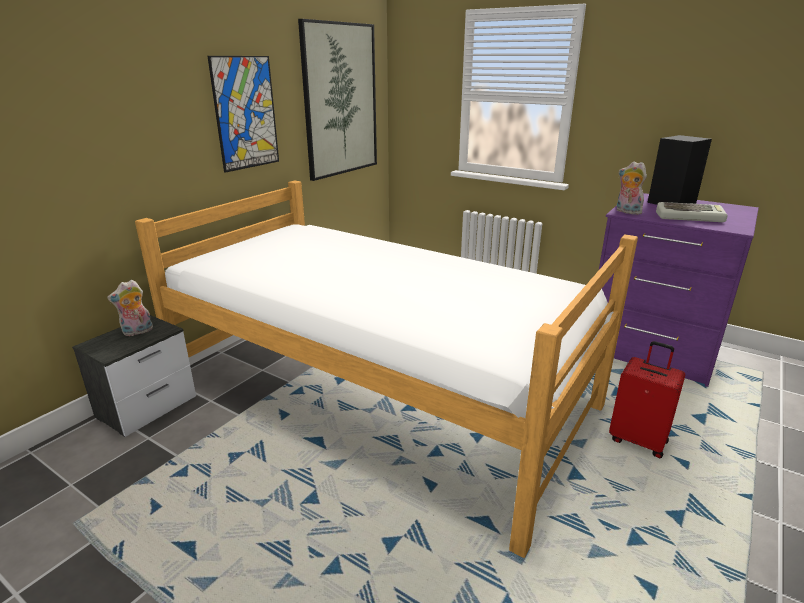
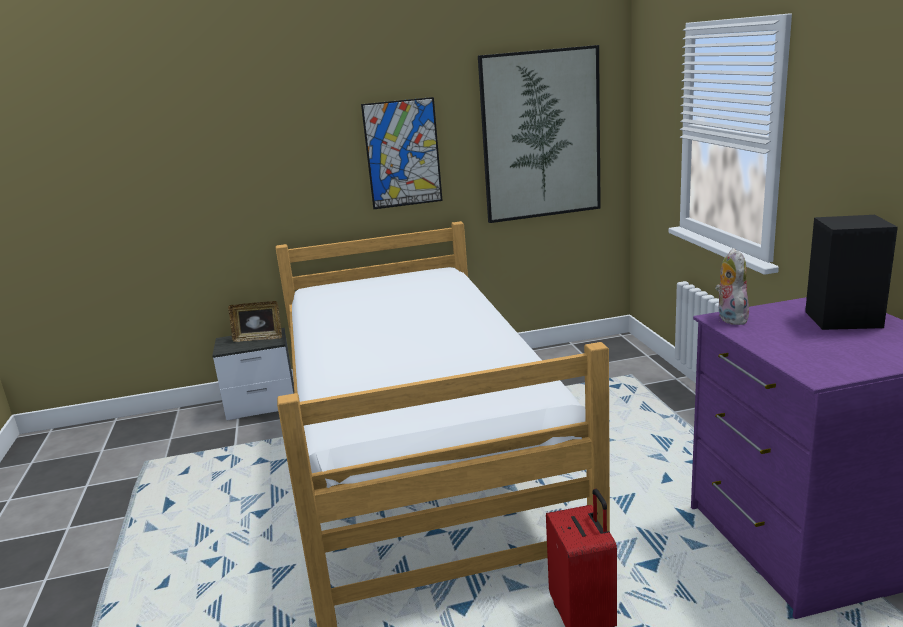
camera: 45 degrees right, 5 degrees down
(137, 332) = (258, 338): plush toy -> picture frame
(689, 217) = (800, 344): keyboard -> none

